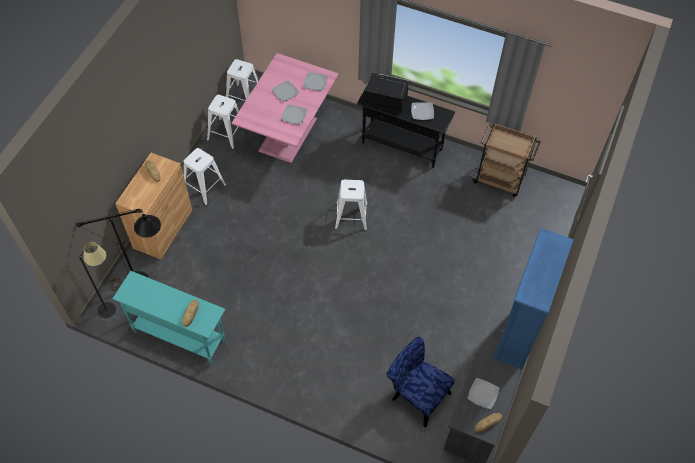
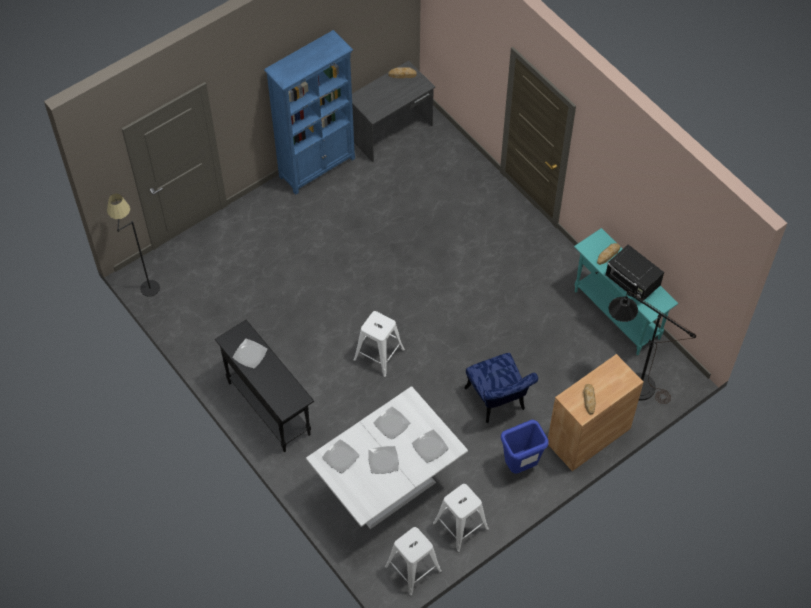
camera: 150 degrees left, 0 degrees up
(114, 310) = (672, 369): black floor lamp -> black floor lamp (143, 284)
(204, 187) = (520, 466): white stool -> blue trash can
(288, 135) = (387, 487): pink dining table -> white dining table
(385, 101) = (280, 387): black microwave -> black microwave (632, 283)
(416, 394) = (426, 171): blue chair -> blue chair (498, 402)
(482, 394) = (391, 94): plate -> plate (430, 447)
(500, 180) = (195, 319): brown cart -> none

